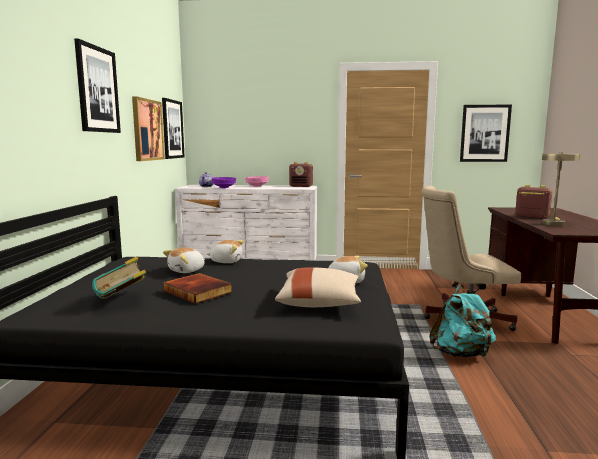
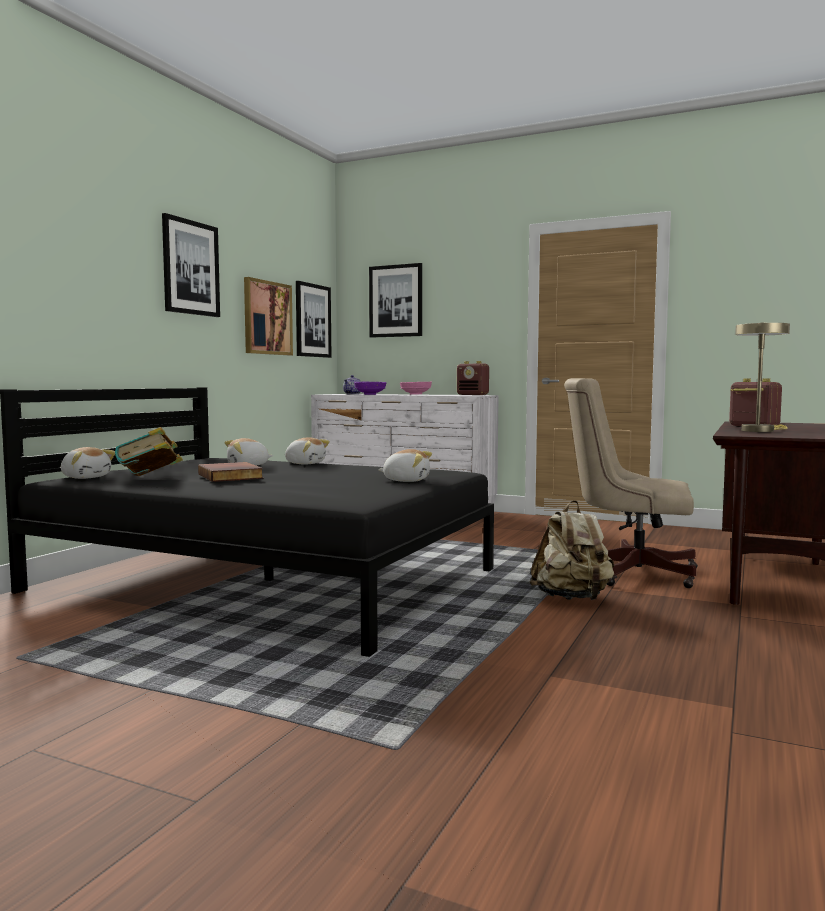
camera: 20 degrees right, 5 degrees down
(52, 307) = (86, 477): none -> plush toy
(319, 303) = (340, 489): beige pillow -> none
(461, 354) = (572, 598): turquoise backpack -> beige backpack
(484, 133) = (748, 314): picture -> picture (396, 301)

